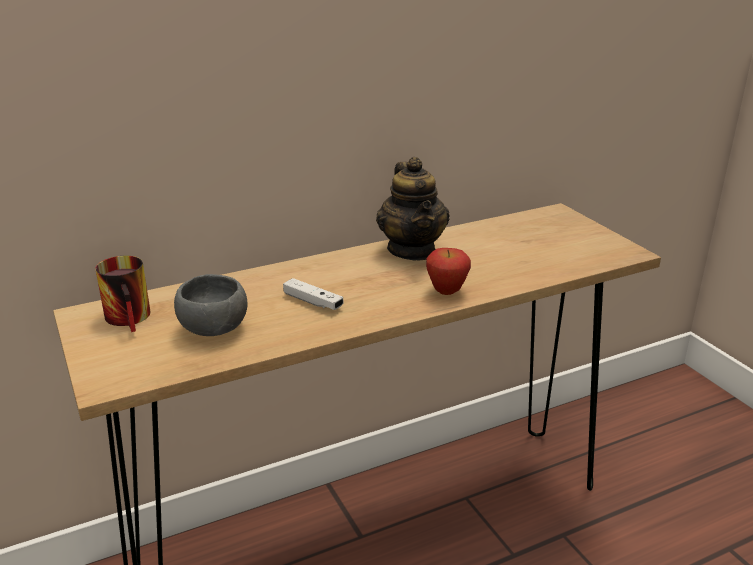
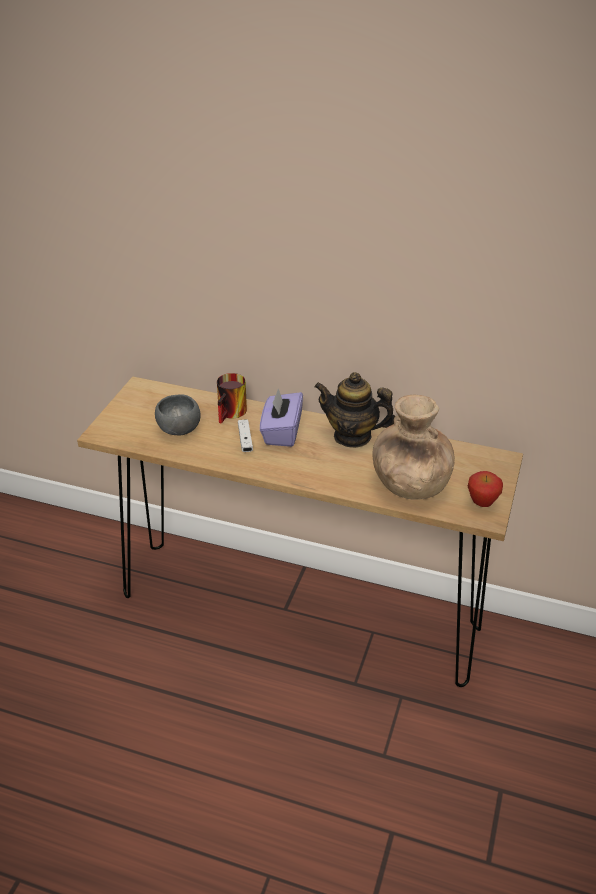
camera: 45 degrees right, 10 degrees up
(133, 317) = (156, 401): mug -> mug (232, 413)
(339, 278) = (281, 432): none -> purple tissue box
(412, 250) = (352, 436): teapot -> teapot turned 75 degrees clockwise
(446, 292) = (321, 476): apple -> apple (482, 504)
(530, 261) = (409, 484): none -> brown vase

